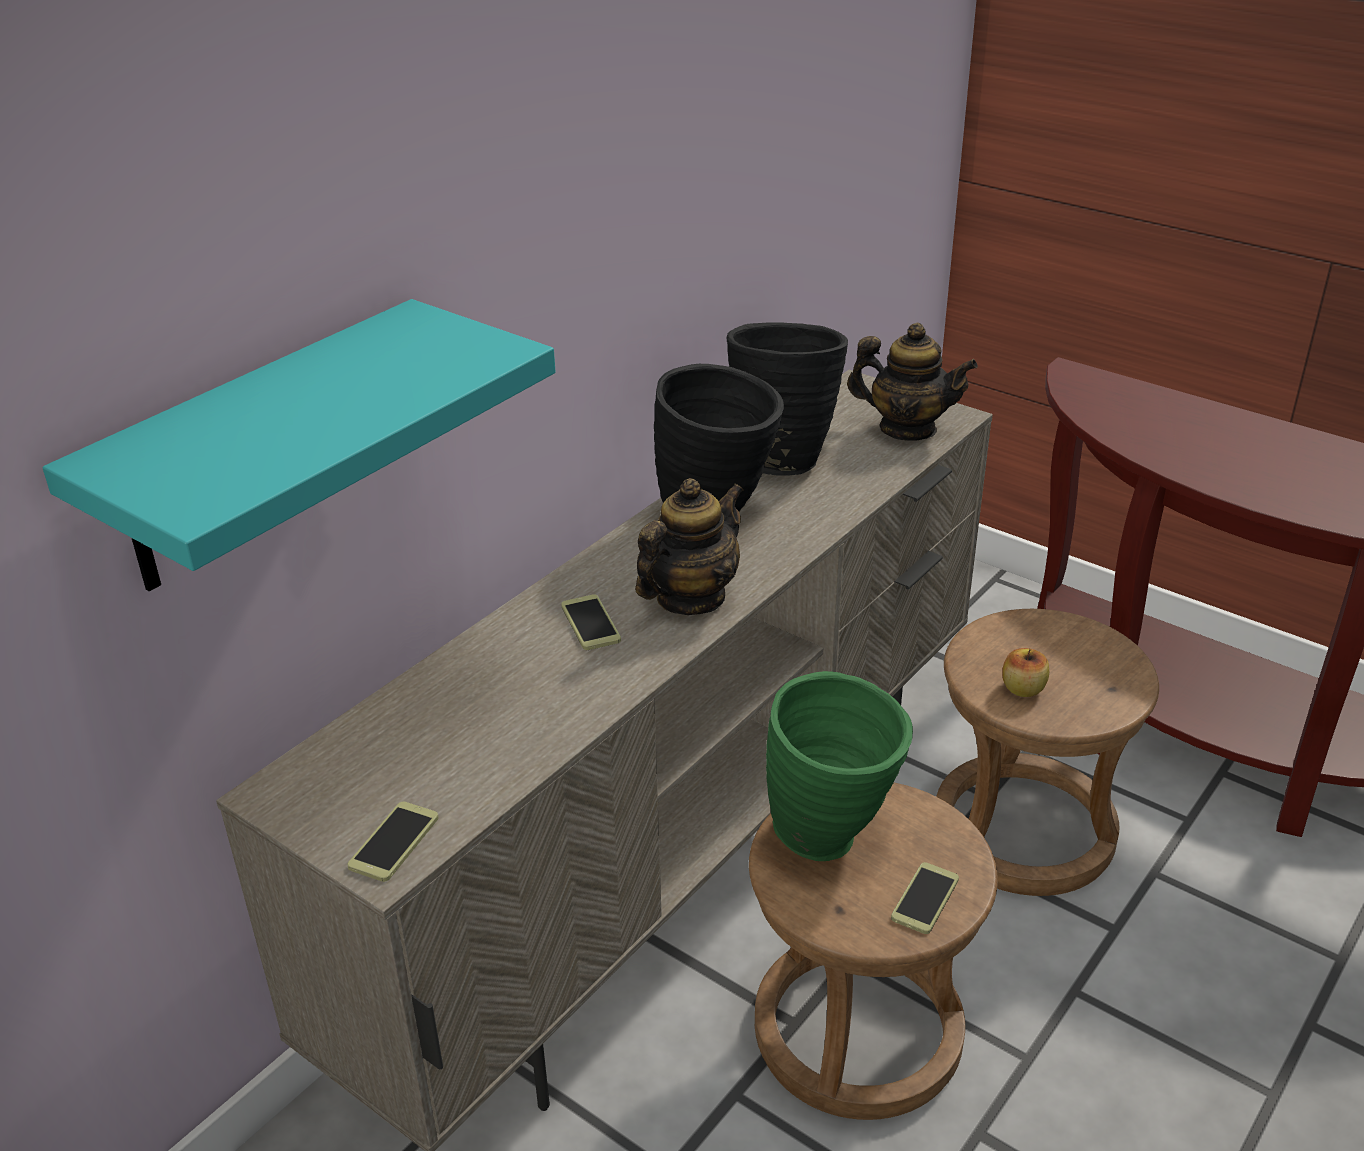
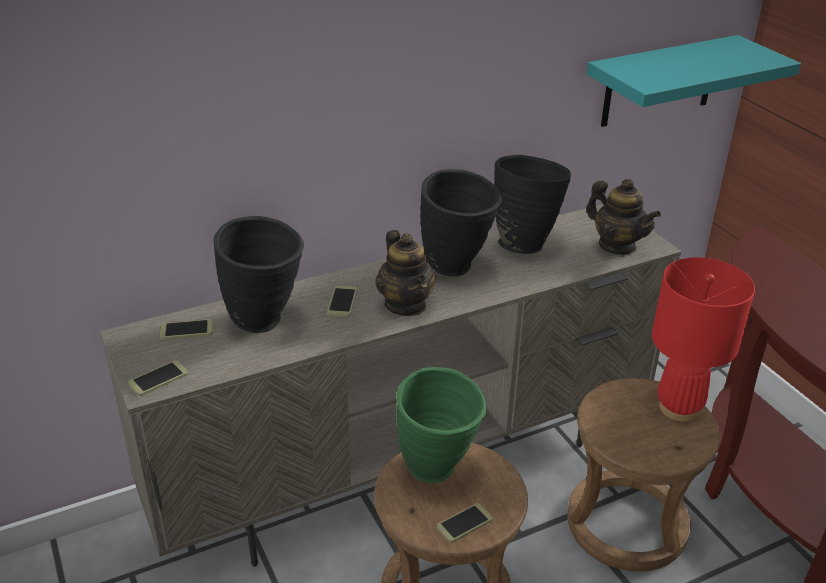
camera: 25 degrees right, 0 degrees up
(260, 448) = (149, 153): turquoise shelf -> turquoise shelf (659, 81)
(374, 748) = (186, 330): none -> phone
(498, 692) = (266, 322): none -> black vase
(690, 598) = (406, 305): teapot -> teapot turned 90 degrees clockwise
(1022, 689) = (620, 428): apple -> none
(1074, 636) = (679, 408): none -> red table lamp

